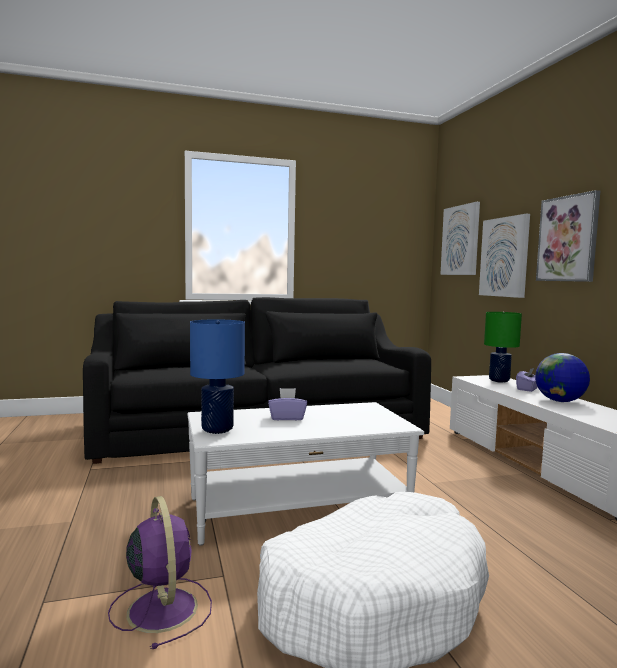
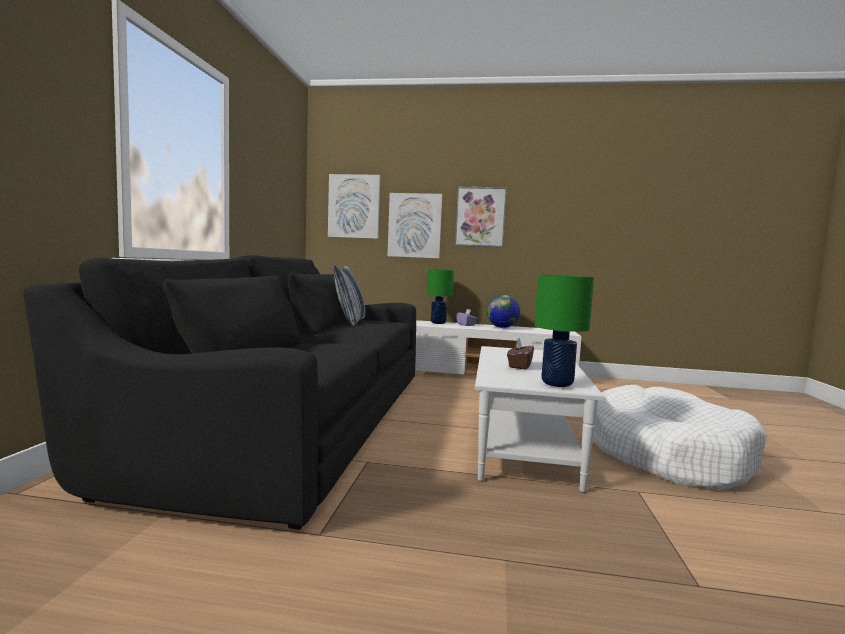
camera: 65 degrees left, 0 degrees up
(162, 607) = (692, 522): purple fan -> none
(217, 431) = (557, 385): blue table lamp -> green table lamp
(287, 417) = (519, 366): purple tissue box -> brown tissue box
(338, 359) = (350, 322): none -> pillow

